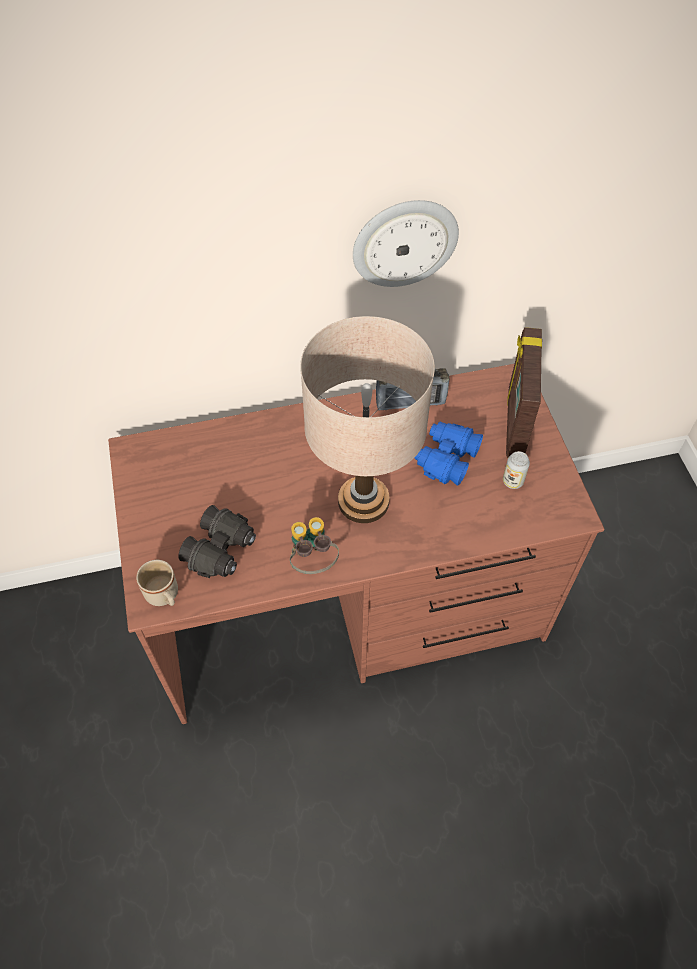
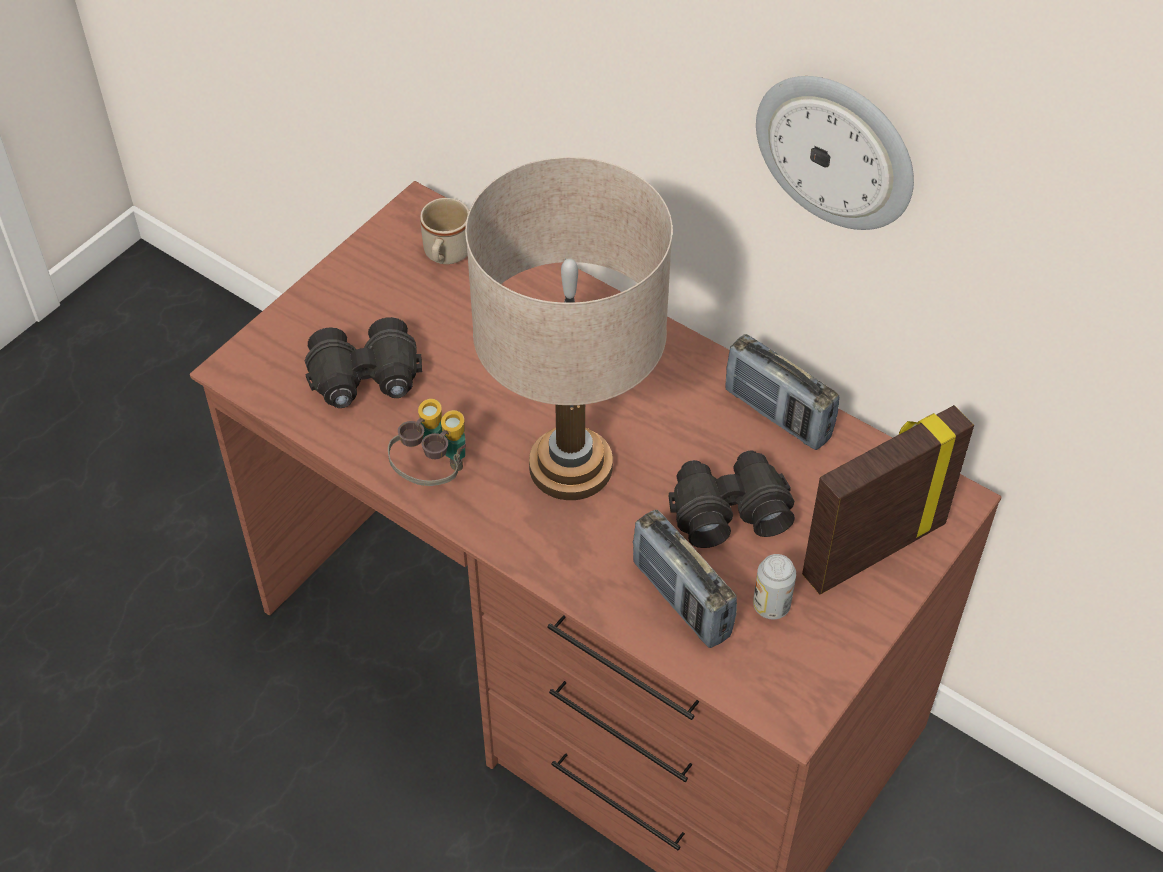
camera: 50 degrees right, 5 degrees down
(164, 596) = (259, 372): beige mug -> beige mug (445, 256)
(446, 459) = (728, 509): blue binoculars -> black binoculars
(480, 512) = (681, 600): none -> radio

